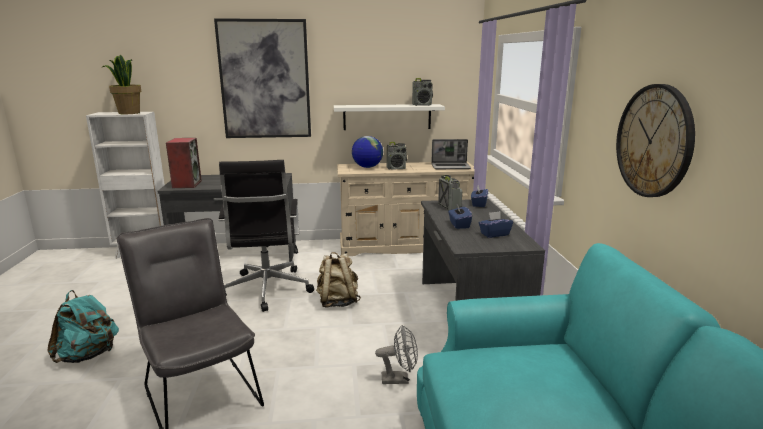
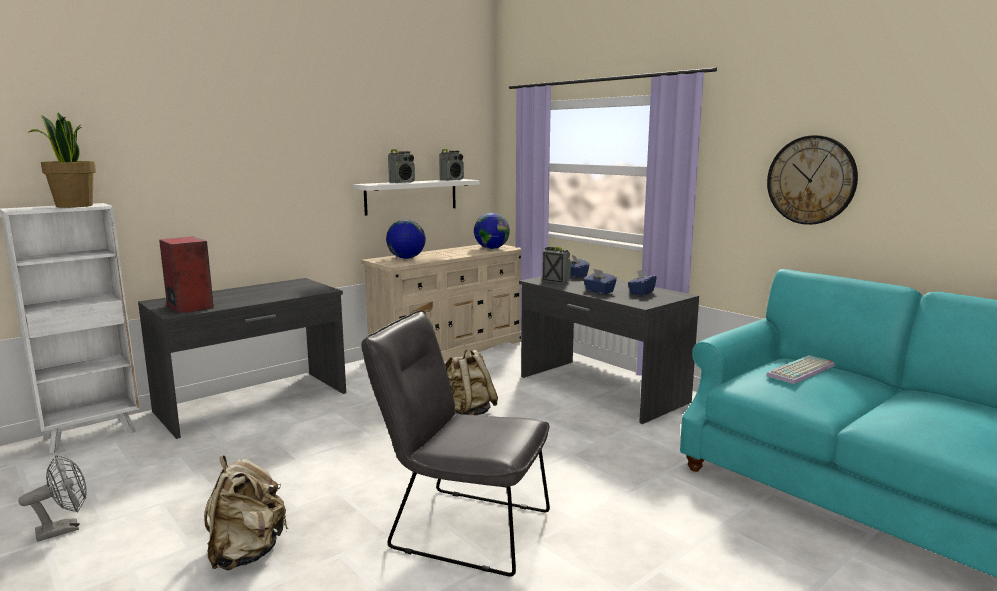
camera: 35 degrees left, 5 degrees down
(88, 355) = (246, 553): turquoise backpack -> beige backpack
(265, 80) = (267, 152): picture -> none
(266, 290) = (366, 425): black office chair -> none
(396, 168) = (441, 255): radio -> radio (402, 182)
(399, 379) = (625, 451): grey fan -> grey fan (65, 529)
(451, 167) = (491, 248): laptop -> globe
(526, 369) = (802, 371): none -> keyboard

